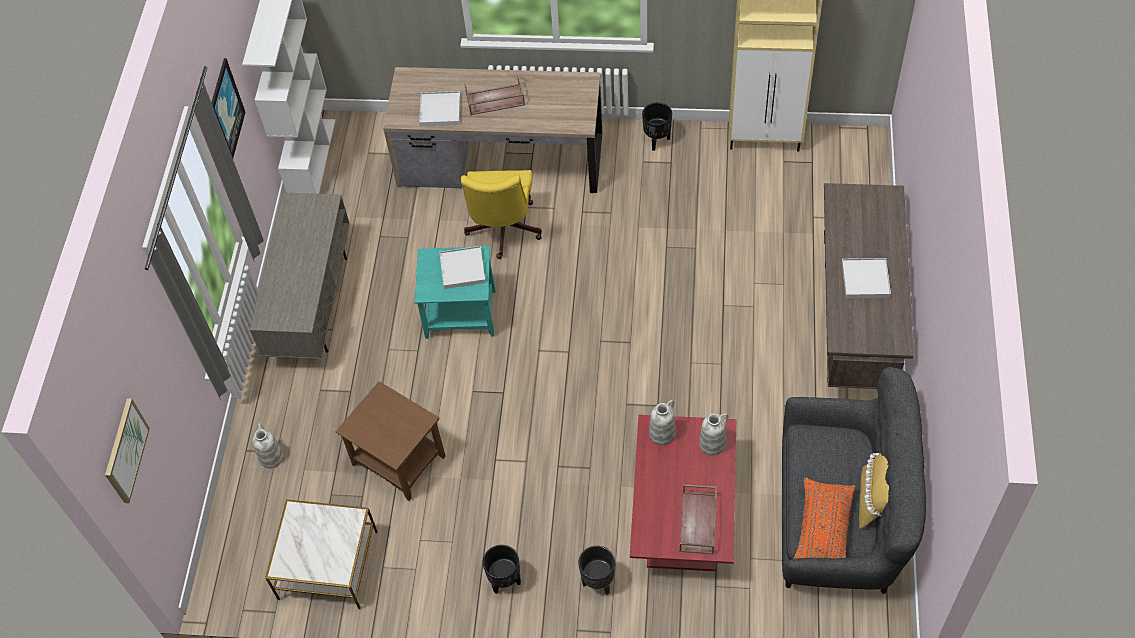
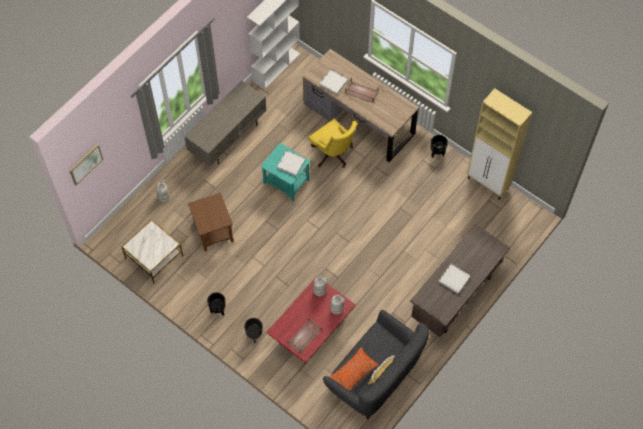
camera: 30 degrees right, 5 degrees up
(225, 110) = (225, 35): picture -> none
(503, 232) = (333, 155): yellow office chair -> yellow office chair turned 75 degrees counterclockwise

